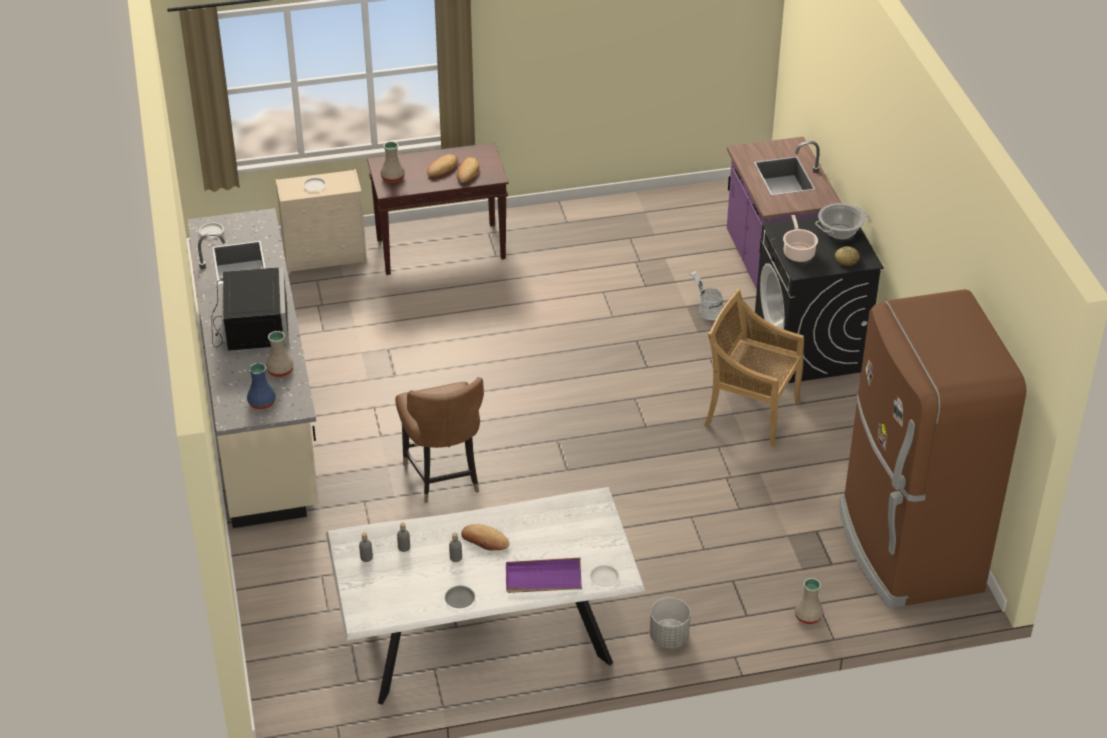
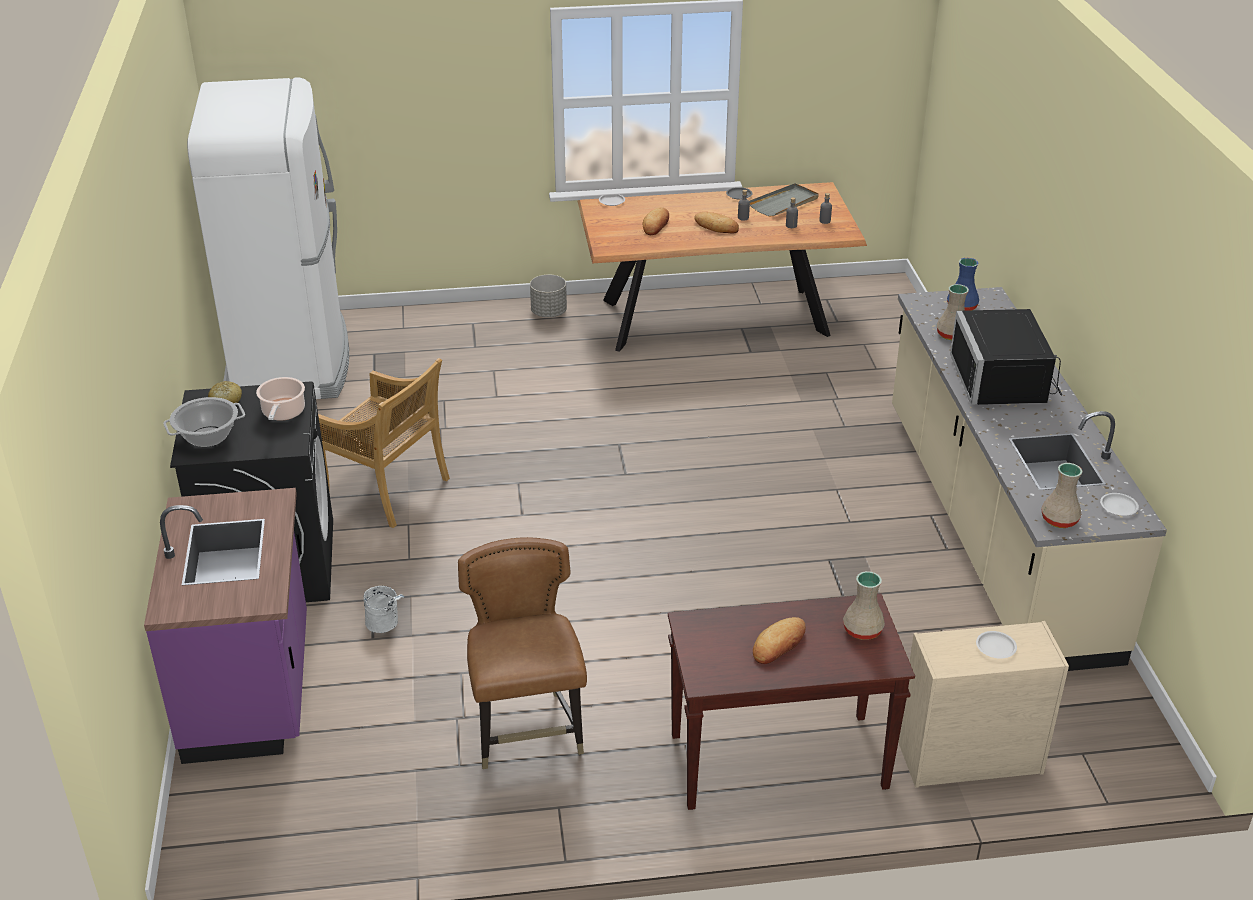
camera: 175 degrees left, 5 degrees down
(408, 587) = (784, 203): none -> grey tray
(443, 476) = (758, 445): brown chair -> brown chair (527, 731)
(467, 173) = (735, 633): bread -> bread (656, 225)
(486, 642) = (714, 317): white dining table -> brown dining table
(543, 578) = (665, 203): purple tray -> none
(808, 617) = (417, 320): beige vase -> beige vase (1059, 519)
(907, 549) = (293, 361): brown fridge -> white fridge

